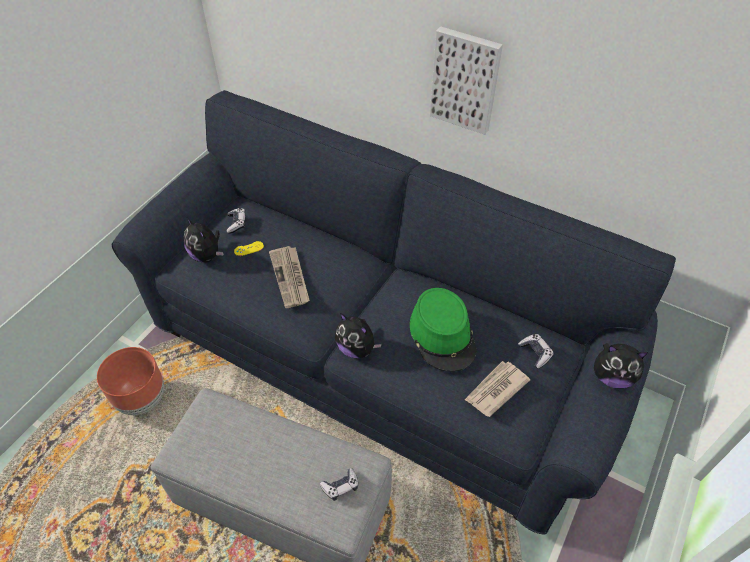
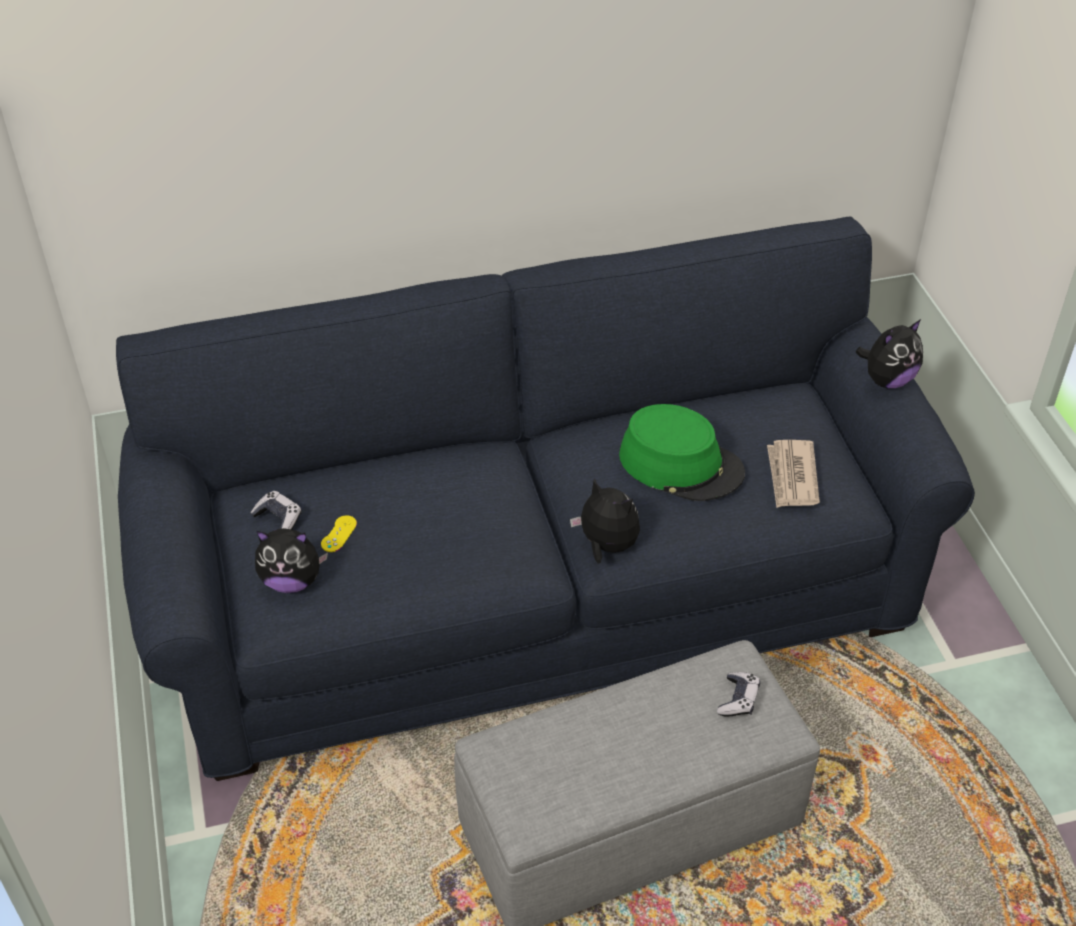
camera: 45 degrees left, 5 degrees down
(142, 399) = (307, 879): brown planter -> none
(290, 278) = (438, 528): newspaper -> none
(356, 348) = (606, 546): plush toy -> plush toy turned 135 degrees counterclockwise
(465, 80) = (532, 132): picture -> none
(535, 353) = (784, 416): game controller -> none

